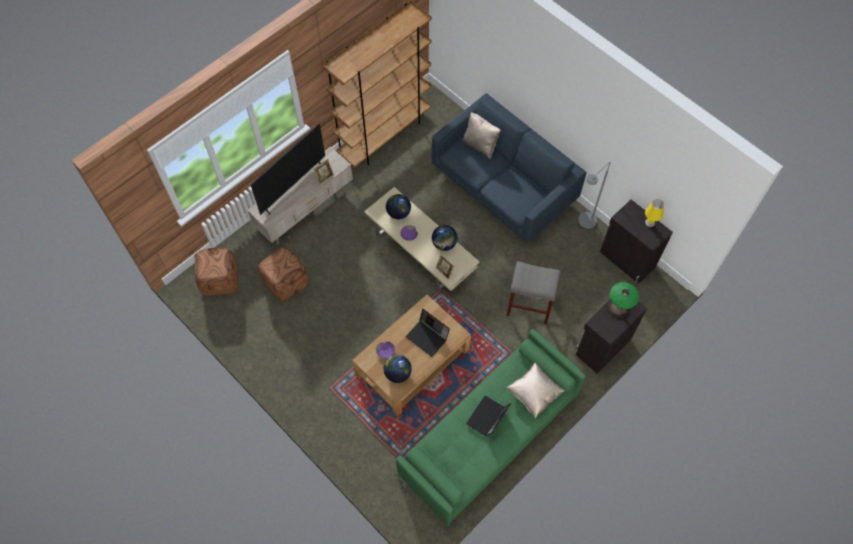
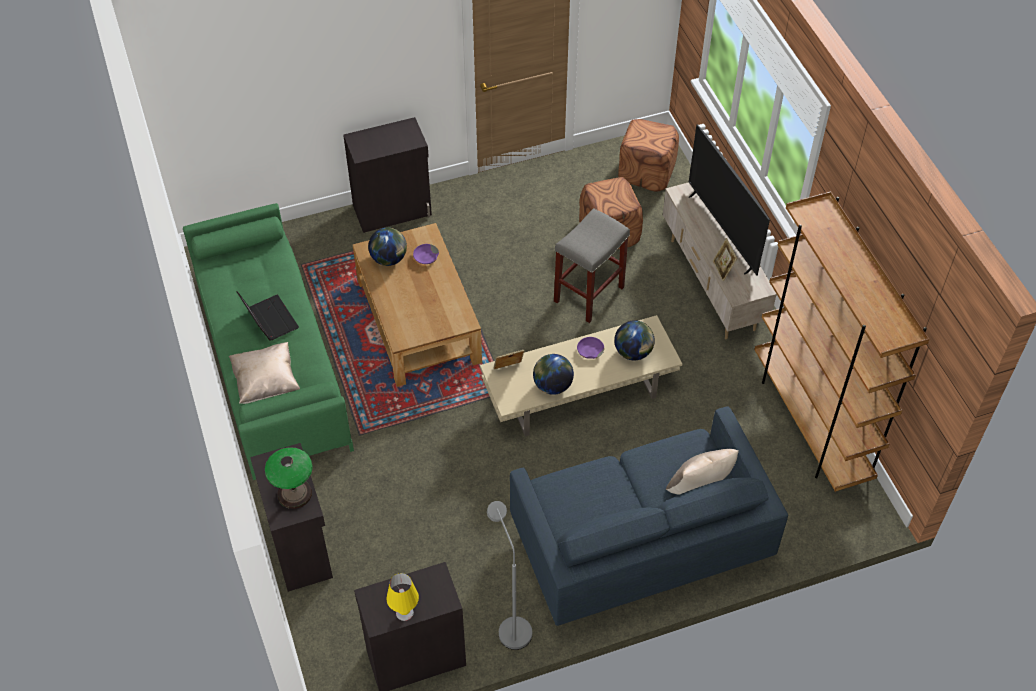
camera: 115 degrees right, 10 degrees down
(324, 425) = (393, 211): none -> black cabinet
(428, 337) = (417, 306): laptop -> none
(528, 306) = (417, 484): grey stool -> grey stool (589, 293)

